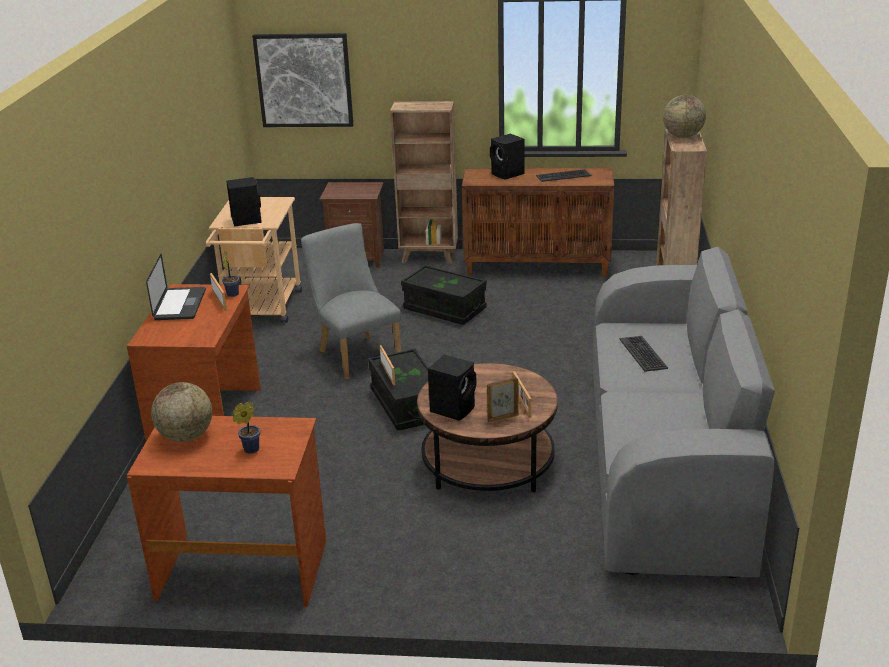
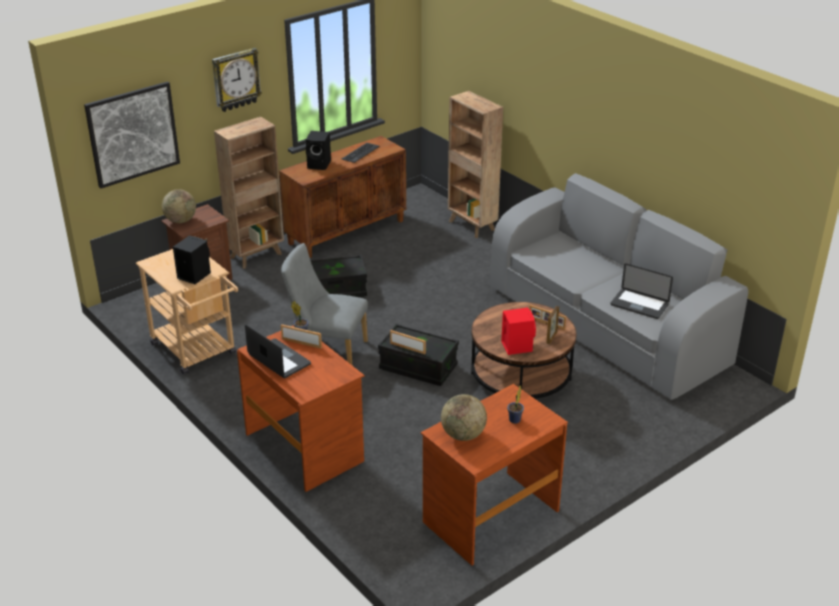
camera: 45 degrees left, 5 degrees up
(429, 51) = (235, 79): none -> wall clock
(453, 408) = (517, 346): black speaker -> red speaker
(643, 354) = (566, 262): keyboard -> none
(653, 430) = (639, 305): none -> laptop
(683, 136) = (470, 99): globe -> globe (180, 220)

